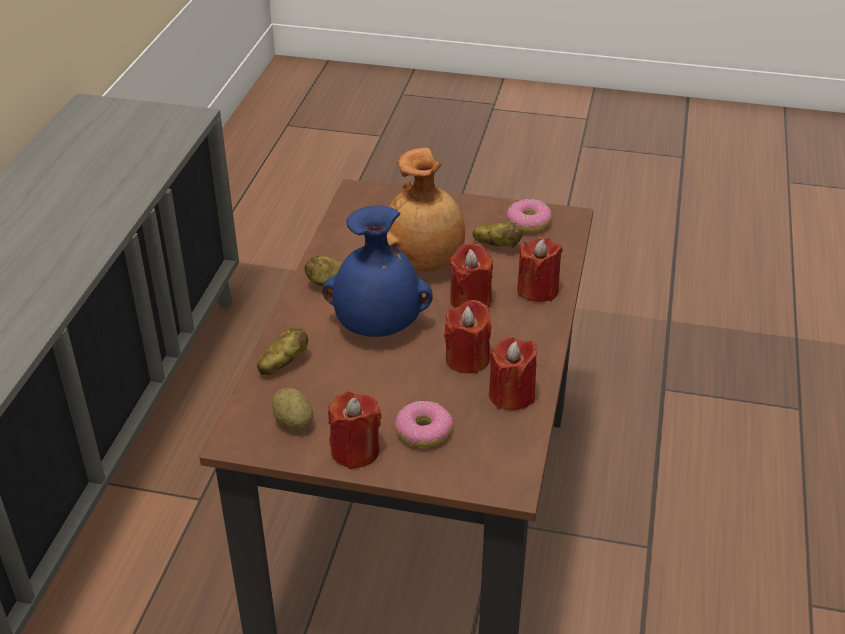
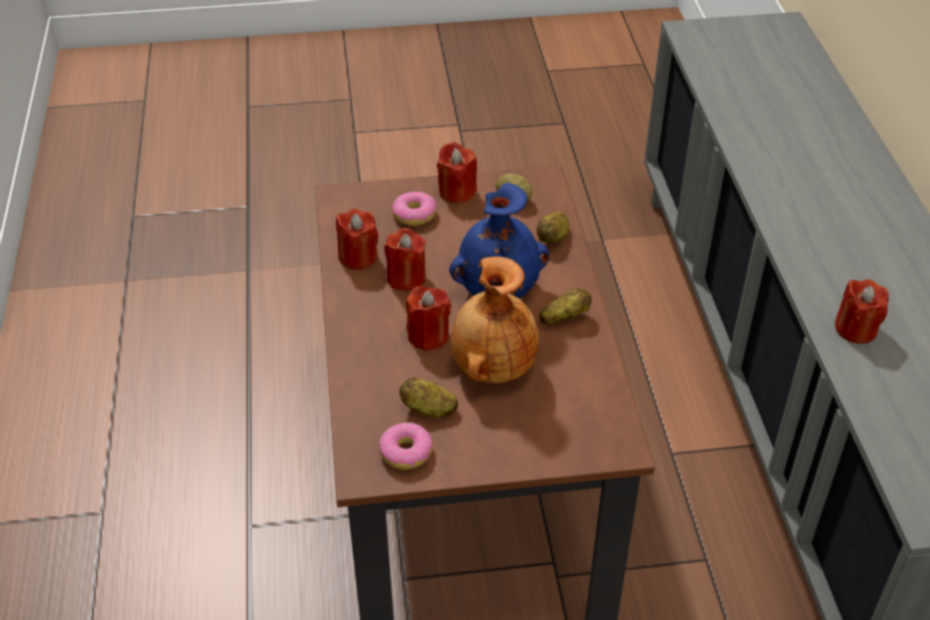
camera: 160 degrees right, 5 degrees up
(537, 290) = (367, 363): red candle -> red candle (856, 329)

